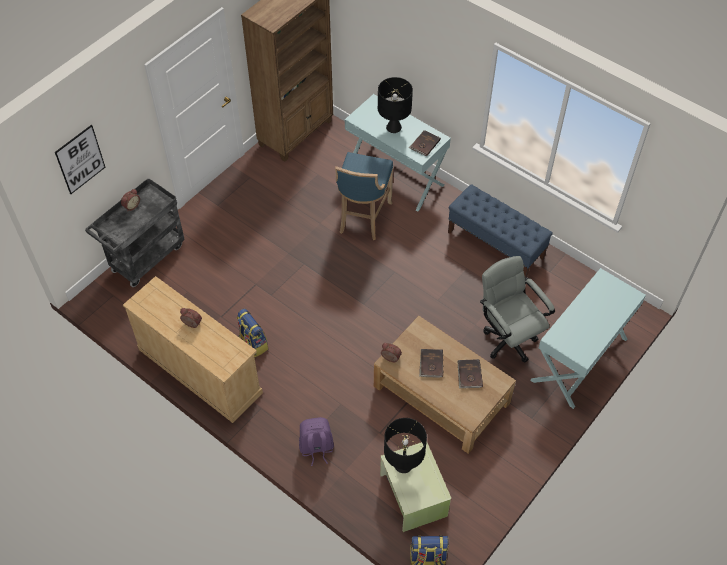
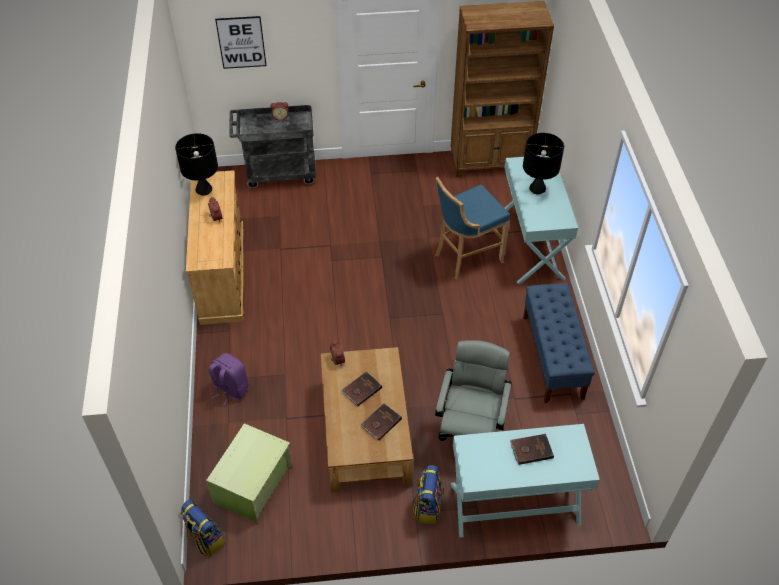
camera: 45 degrees right, 5 degrees down
(252, 344) = (278, 283): backpack -> backpack (427, 506)
(403, 465) = (250, 445): black table lamp -> black table lamp (204, 191)
(424, 144) = (548, 217): brown book -> brown book (531, 449)

